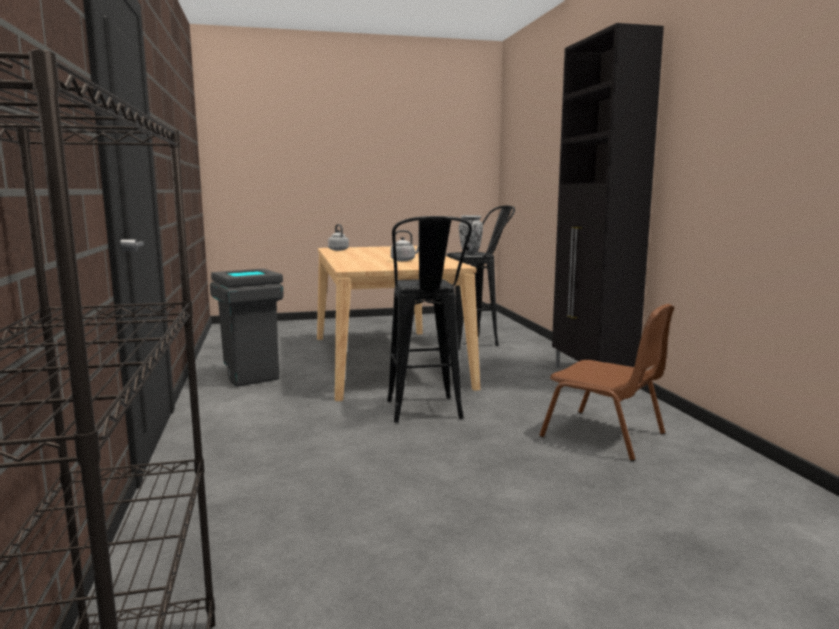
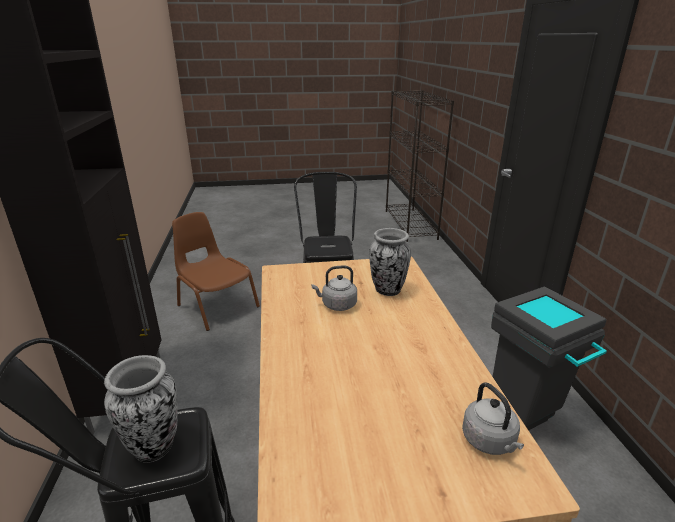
camera: 175 degrees left, 15 degrees up
(367, 263) = (387, 290): none -> vase

